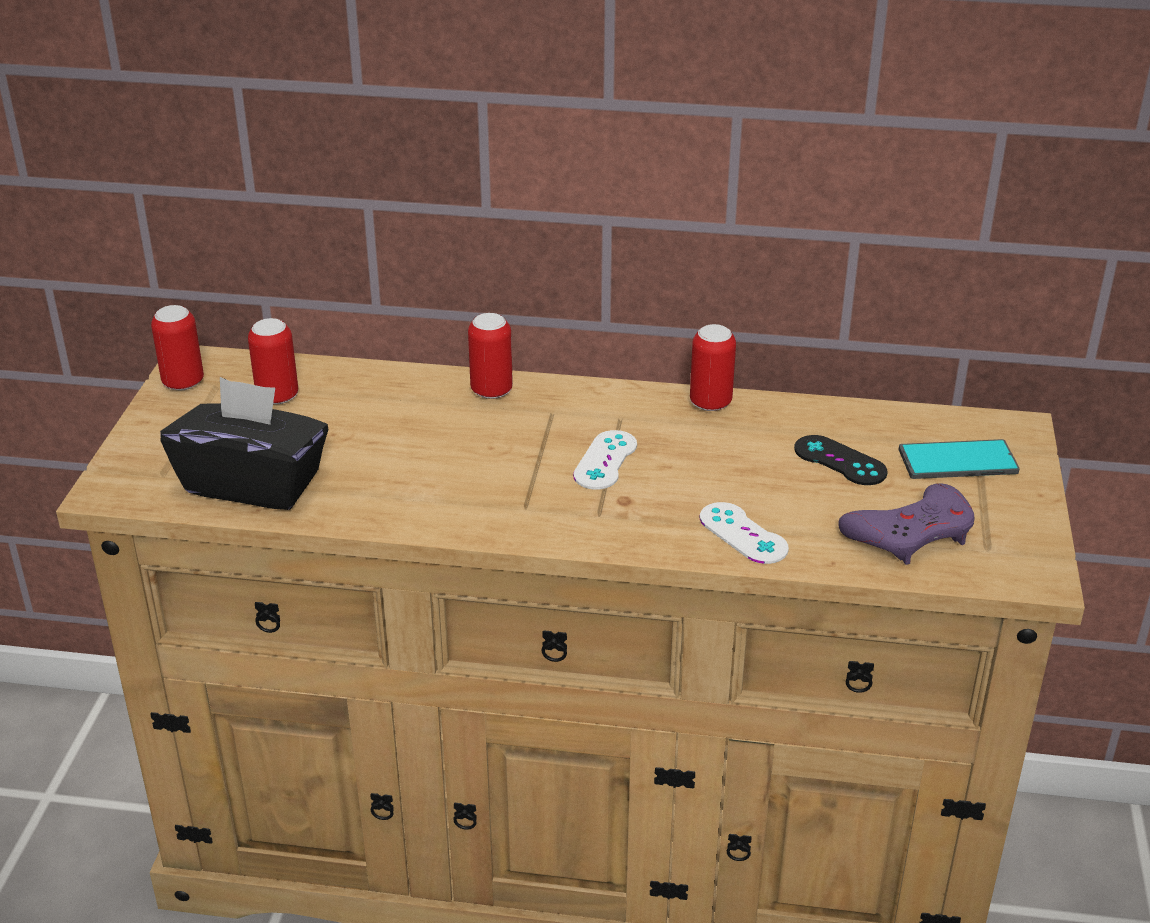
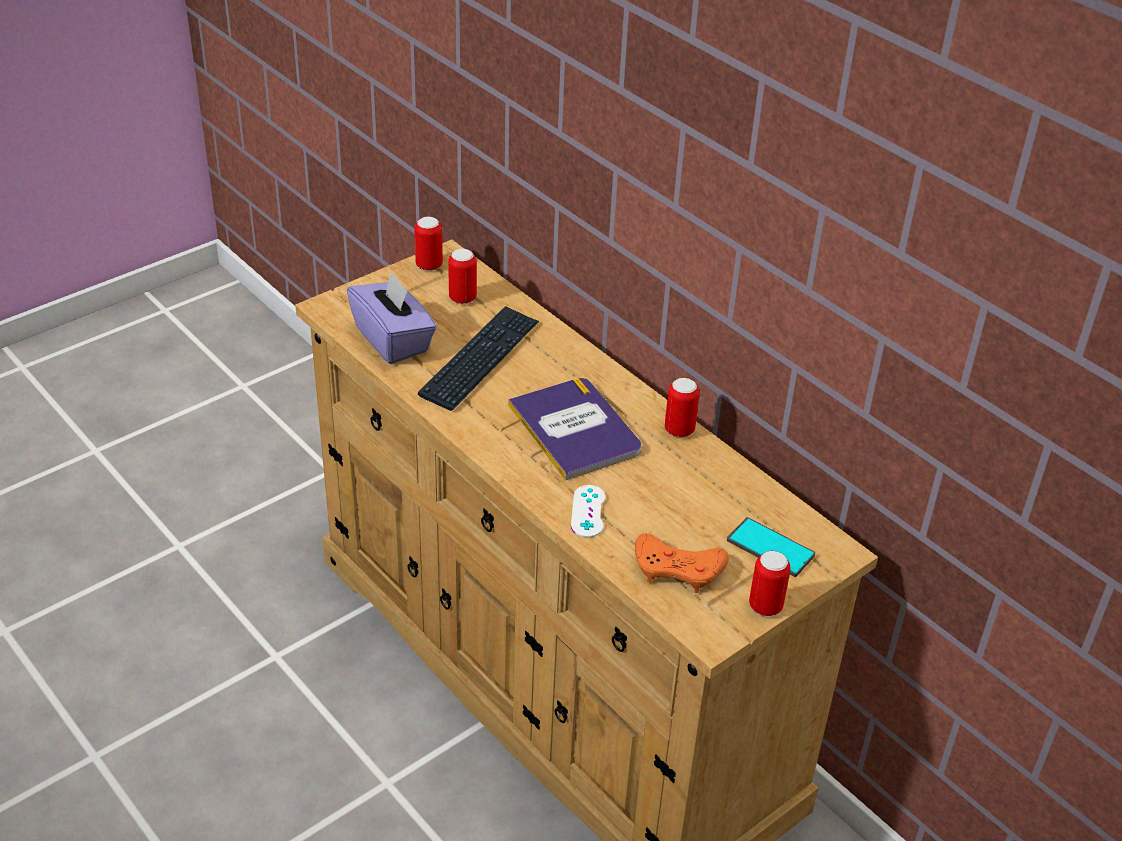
camera: 40 degrees right, 5 degrees up
(253, 483) = (393, 340): black tissue box -> purple tissue box
(394, 448) = (480, 360): none -> keyboard
(491, 391) = (571, 355): can -> can (765, 606)
(605, 460) = (575, 429): white game controller -> book
(840, 461) = (701, 506): black game controller -> none
(911, 533) = (678, 569): purple game controller -> orange game controller

